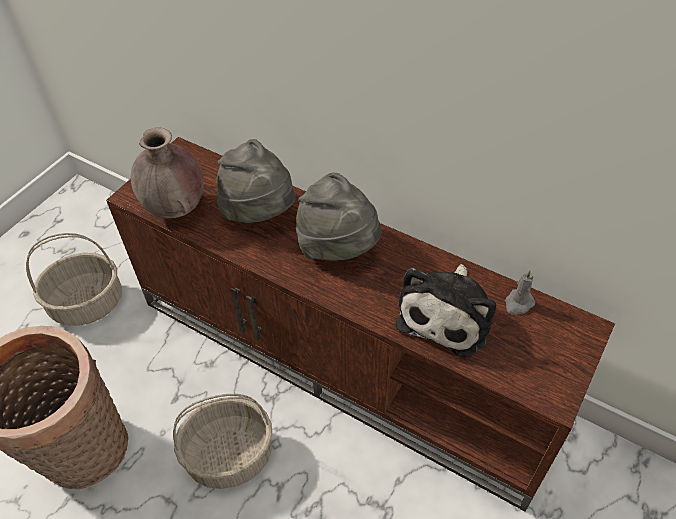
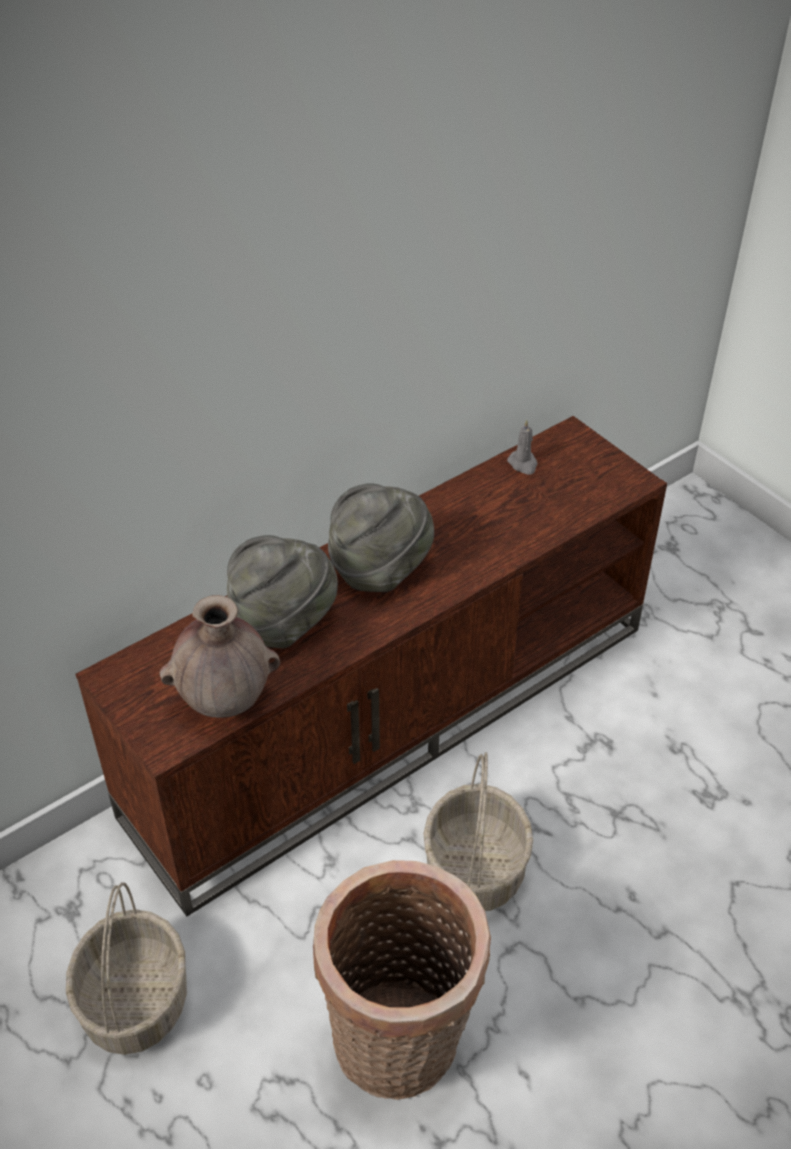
camera: 70 degrees left, 5 degrees down
(448, 314) = (512, 514): plush toy -> none

